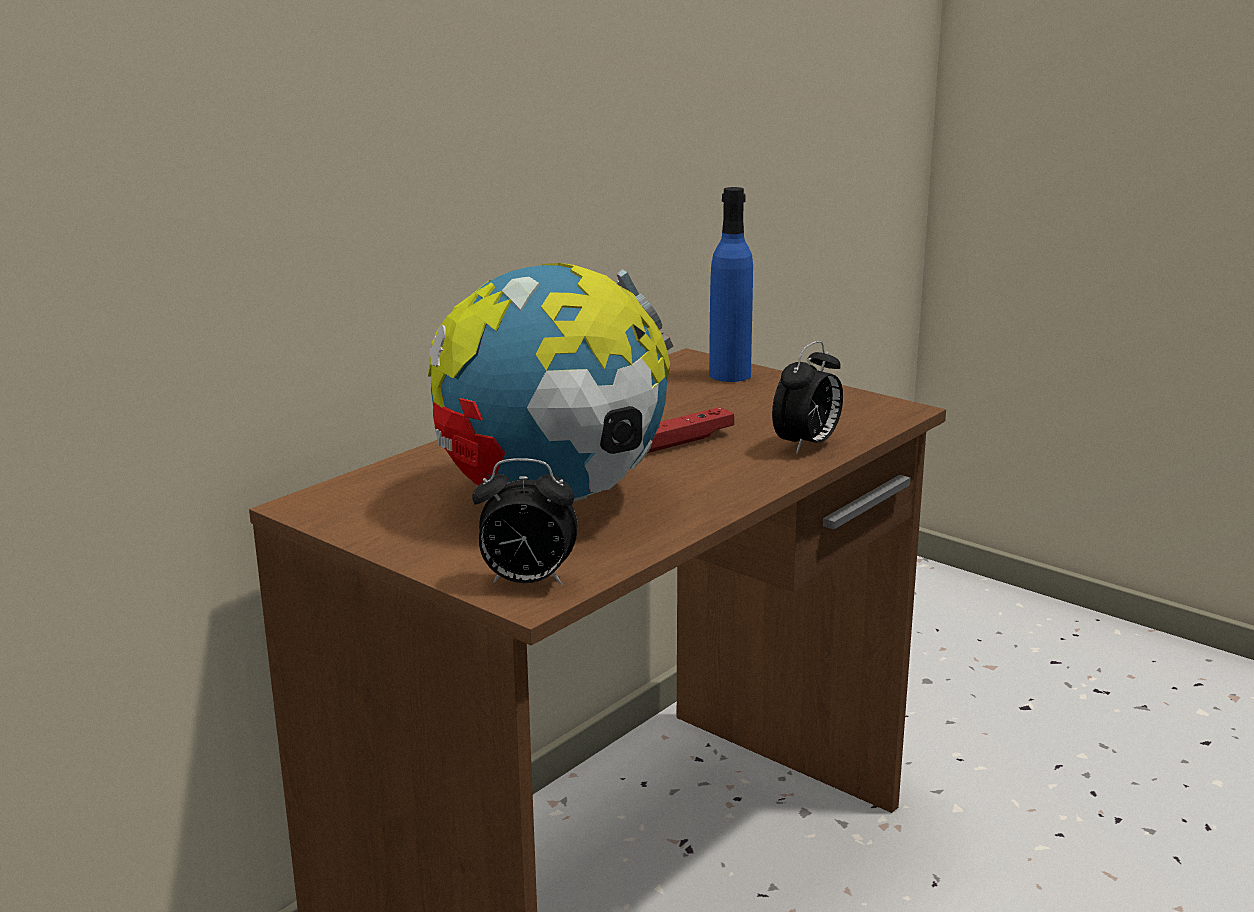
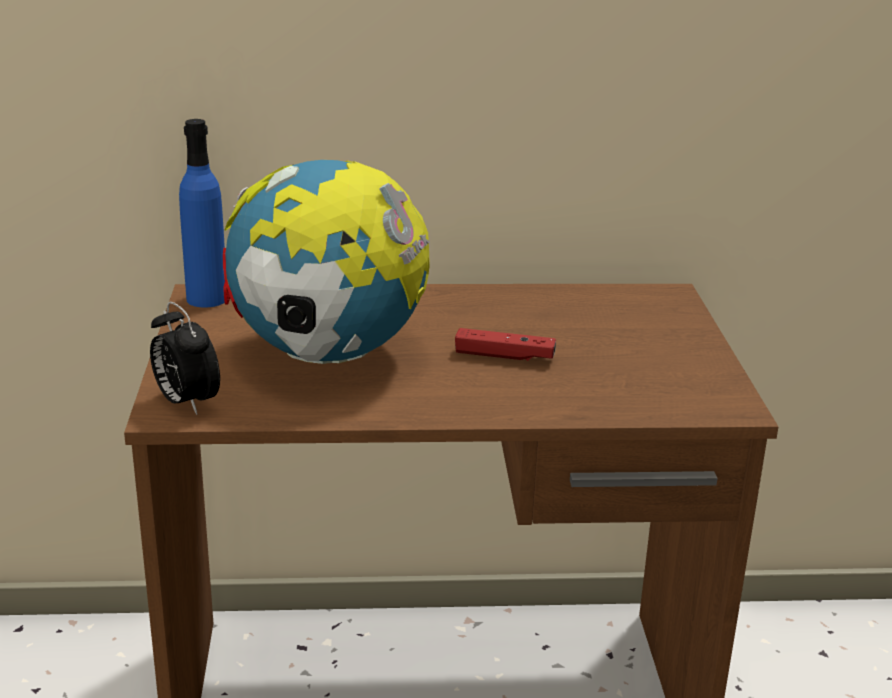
camera: 45 degrees right, 5 degrees up
(730, 375) = (667, 319): blue bottle -> blue bottle (207, 299)
(807, 445) = (581, 401): alarm clock -> none

